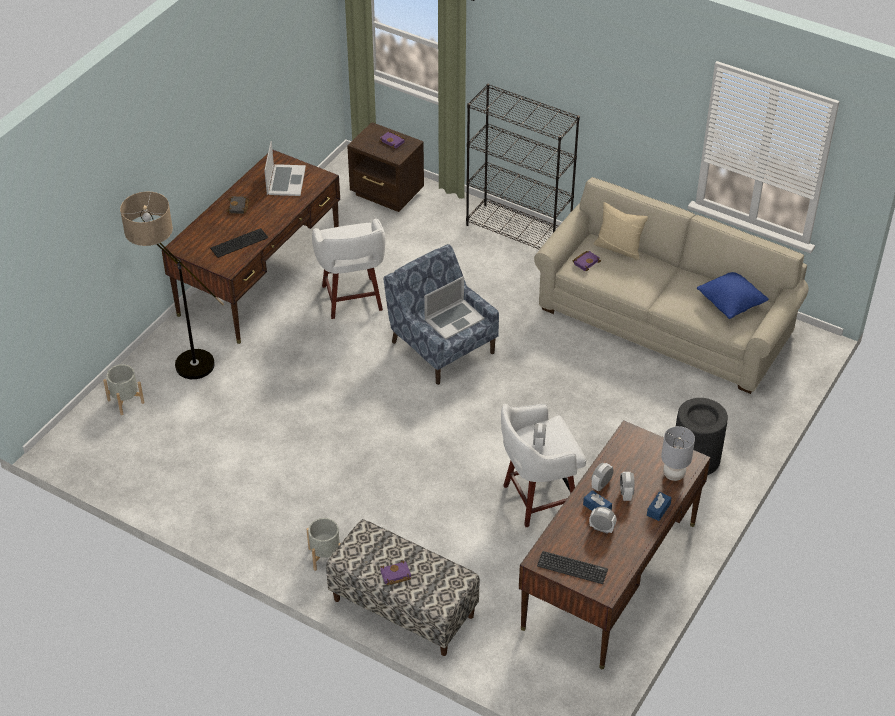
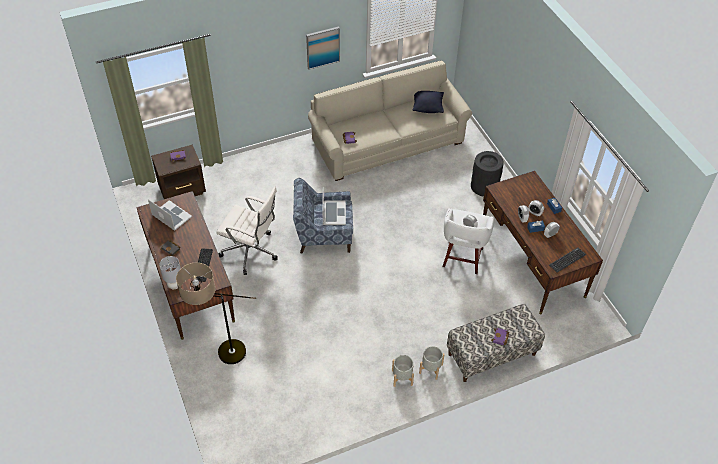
camera: 55 degrees left, 5 degrees up
(126, 401) = (229, 402): grey planter -> grey planter (402, 377)
(352, 300) = (251, 252): white stool -> white office chair
(519, 231) = (270, 156): black bookcase -> none
(618, 248) = (351, 121): beige pillow -> none
(634, 118) = (322, 47): none -> picture
(673, 475) = (536, 189): grey table lamp -> grey table lamp (174, 285)
(730, 304) = (427, 108): blue pillow -> black pillow

